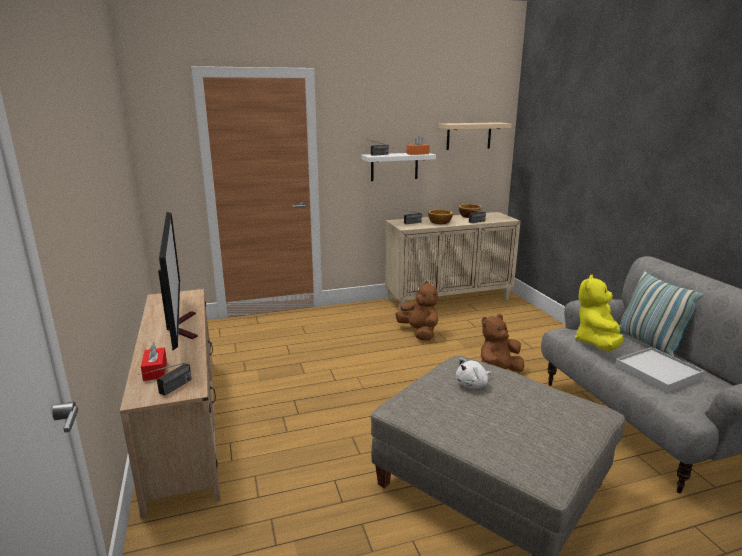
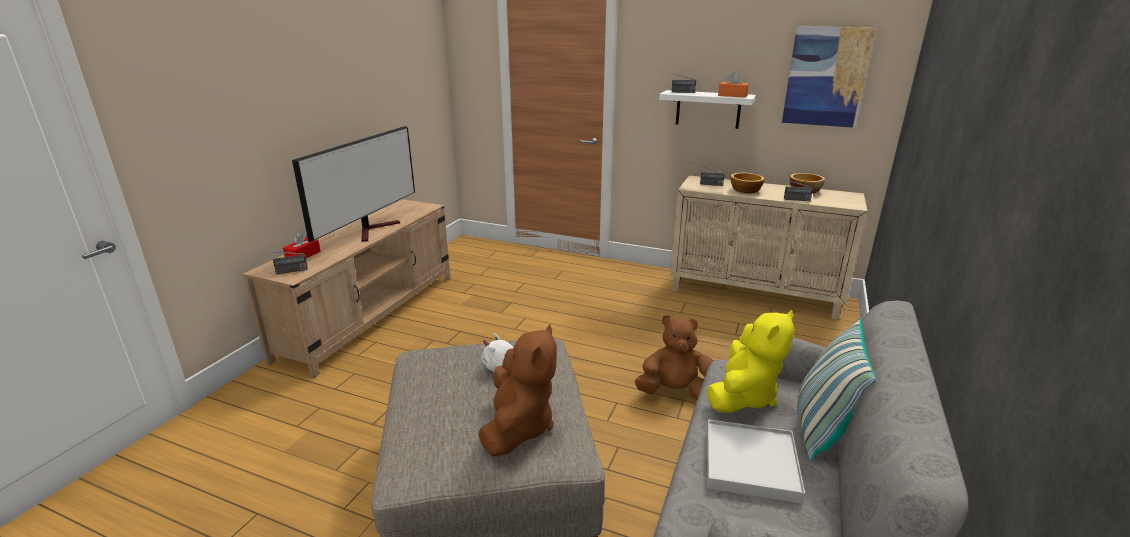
camera: 40 degrees right, 5 degrees up
(419, 332) = (660, 317): brown plush toy -> brown plush toy (518, 427)
(468, 136) = (826, 77): beige shelf -> picture
(597, 343) = (743, 396): yellow plush toy -> yellow plush toy turned 150 degrees clockwise

